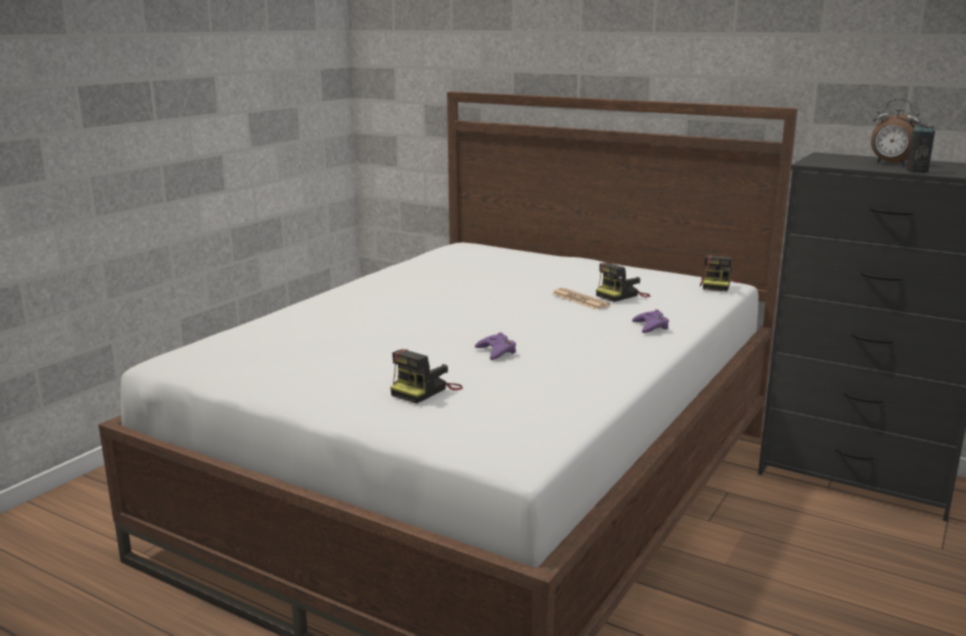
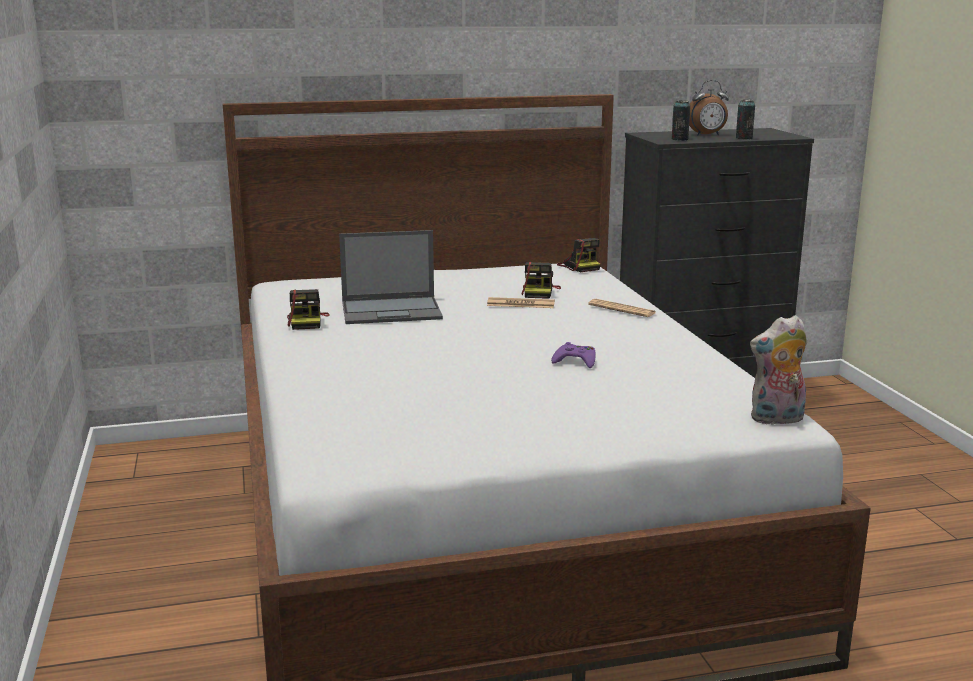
camera: 45 degrees left, 0 degrees up
(425, 390) = (613, 406): camera -> camera (307, 322)
(478, 280) = (392, 311): none -> laptop
(515, 451) = (776, 419): none -> plush toy
(650, 326) = (622, 309): purple game controller -> newspaper
(835, 163) = (679, 139): none -> can

